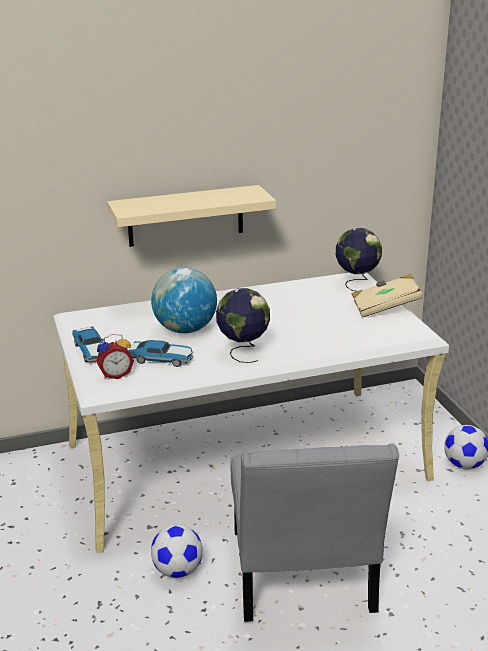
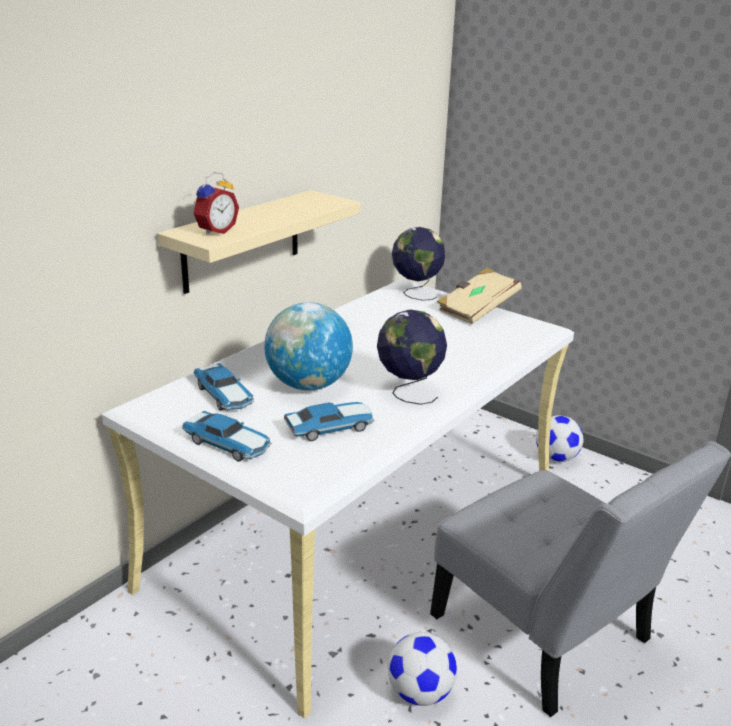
camera: 35 degrees left, 0 degrees up
(115, 374) = (300, 464): alarm clock -> alarm clock (215, 231)
(126, 322) = (224, 396): none -> toy car

